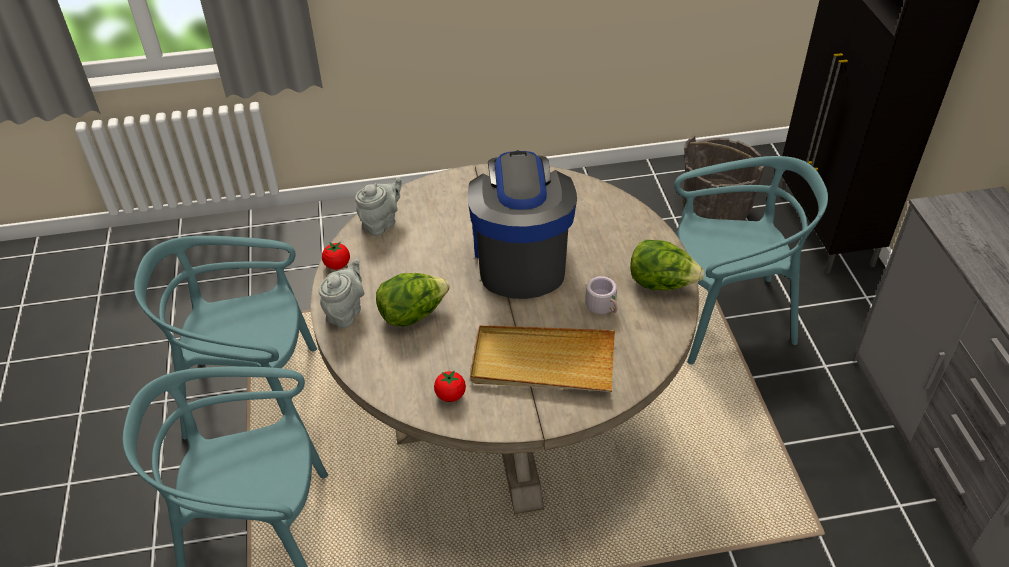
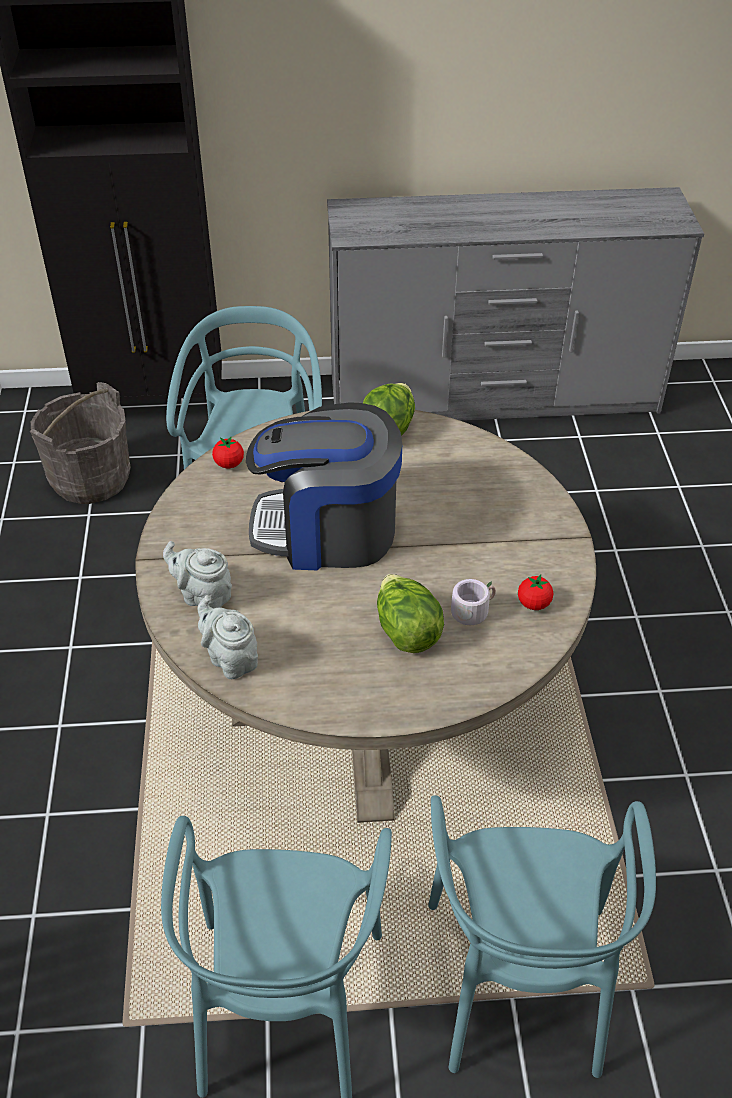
camera: 85 degrees left, 0 degrees up
(337, 265) = (305, 707): tomato -> tomato (229, 464)
(346, 312) = (394, 698): grey teapot -> grey teapot (203, 597)
(543, 362) = (491, 528): beige tray -> none
(604, 306) = (415, 474): grey mug -> grey mug (472, 610)

